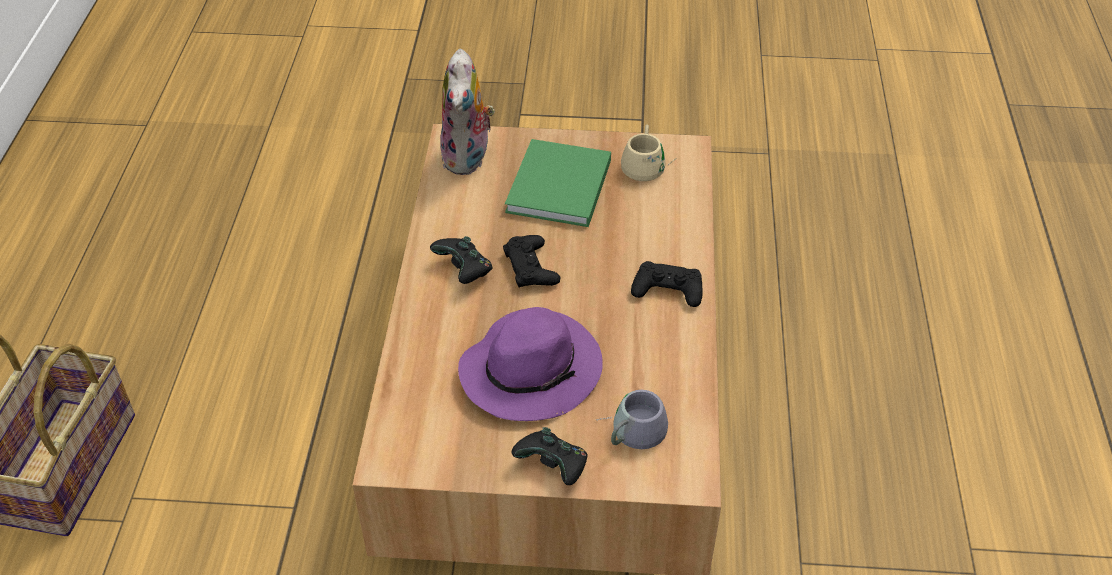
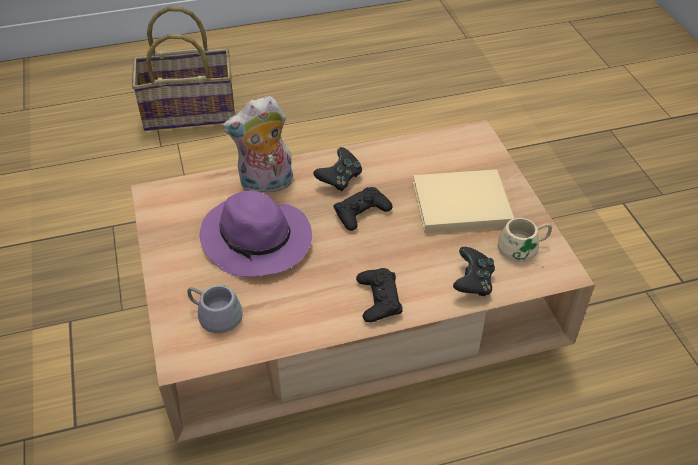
camera: 70 degrees right, 0 degrees up
(469, 158) = (460, 147): plush toy -> plush toy (266, 185)
(553, 466) = (170, 276): black game controller -> black game controller (473, 282)
(558, 188) = (458, 204): green book -> beige book

